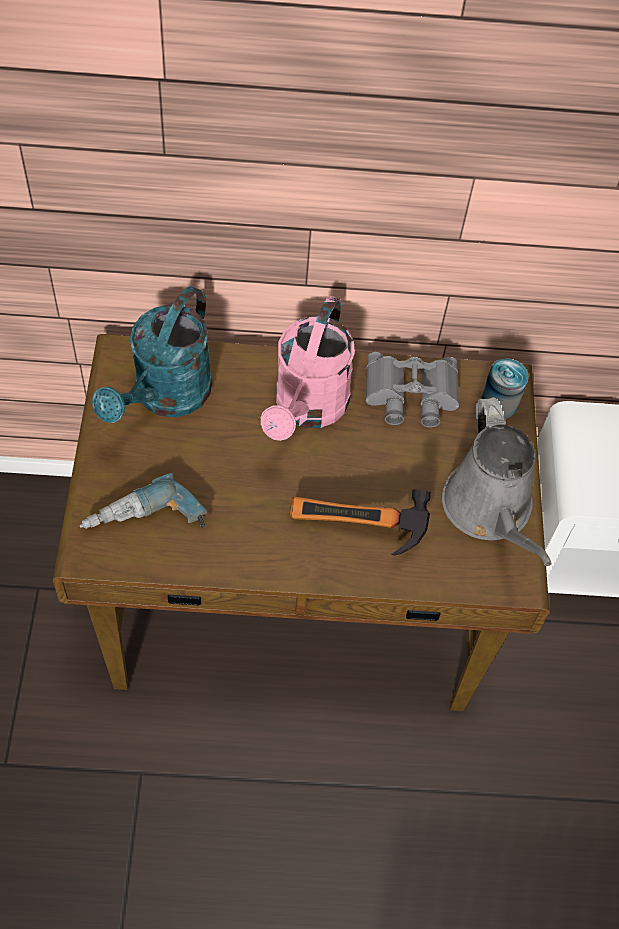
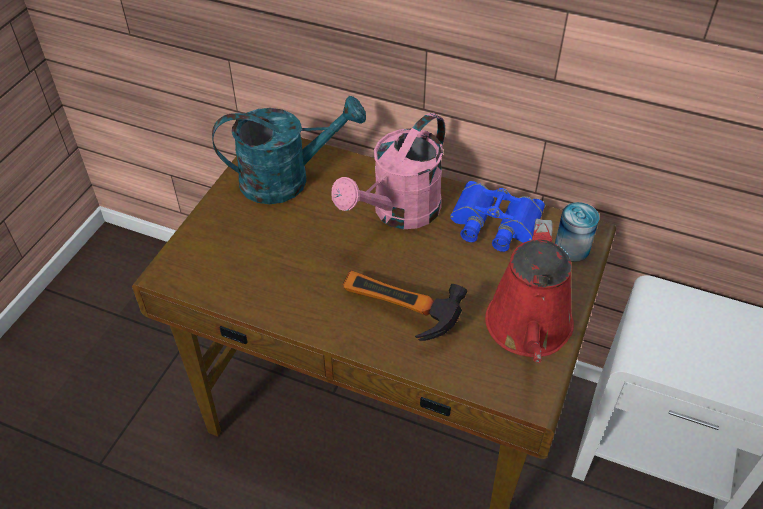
camera: 25 degrees right, 10 degrees down
(145, 526) = (222, 265): power drill -> none
(165, 397) = (287, 179): turquoise watering can -> turquoise watering can turned 150 degrees counterclockwise
(410, 395) = (493, 223): grey binoculars -> blue binoculars
(489, 510) = (528, 330): grey watering can -> red watering can

